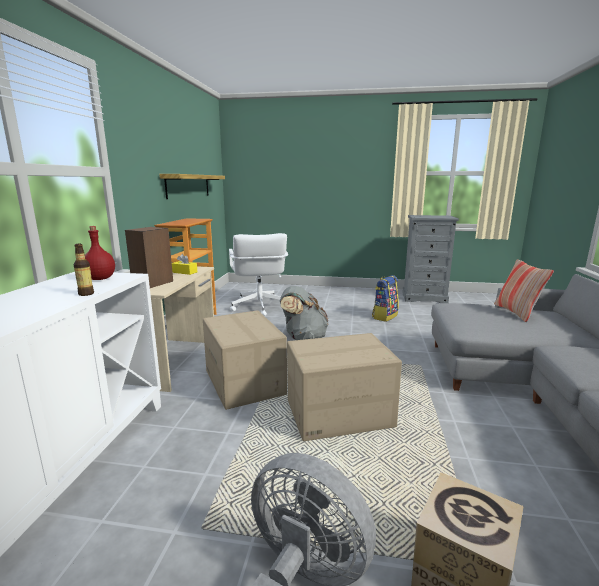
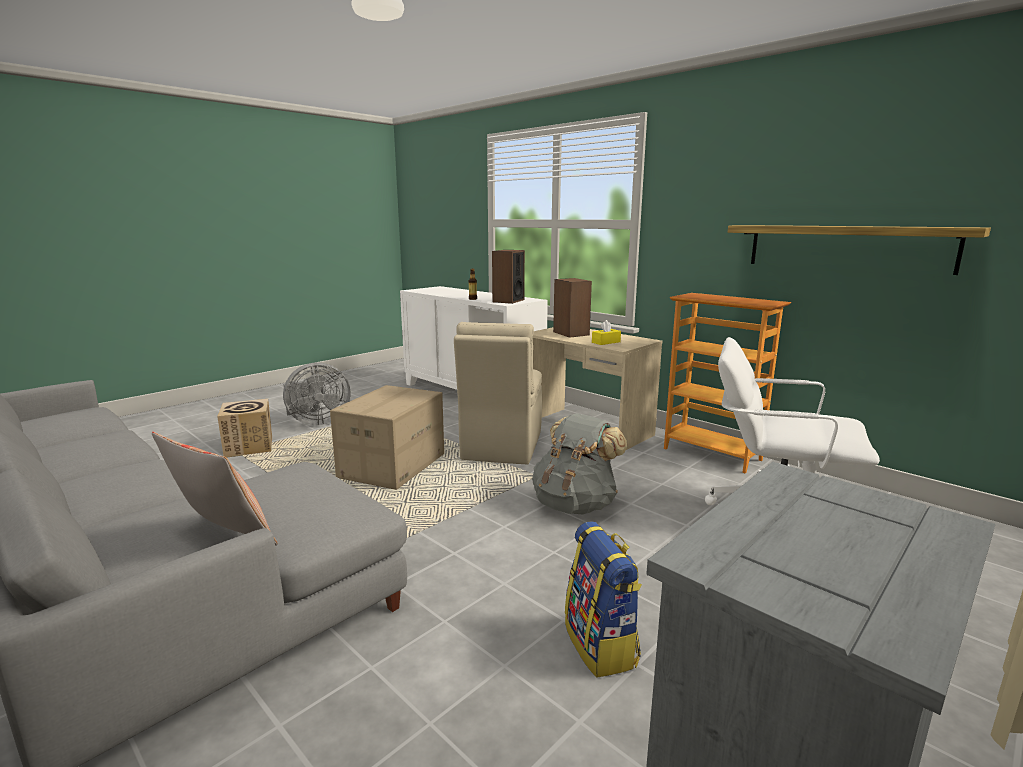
camera: 125 degrees right, 0 degrees up
(100, 279) = (508, 301): red bottle -> speaker
(245, 382) = (501, 447): cardboard box -> beige chair

